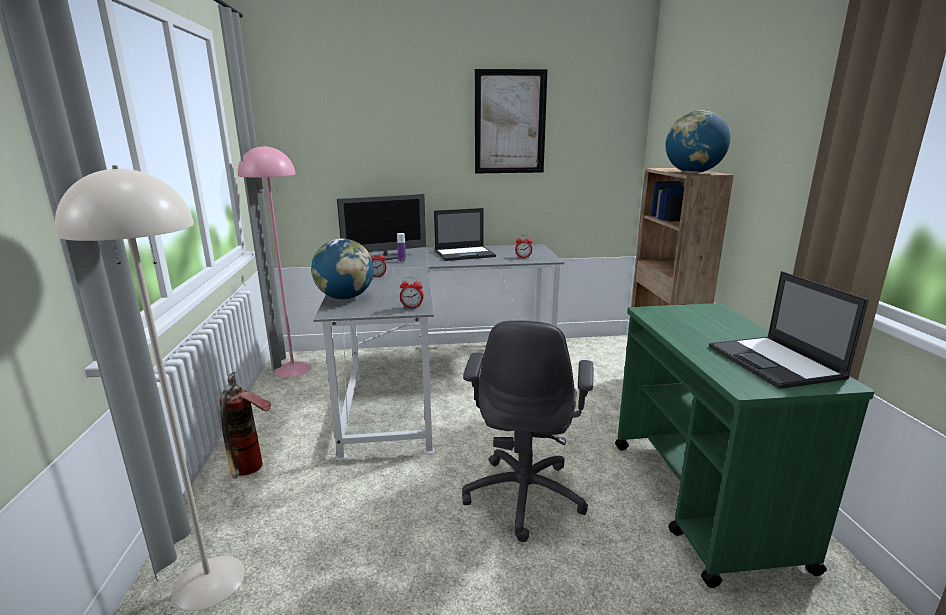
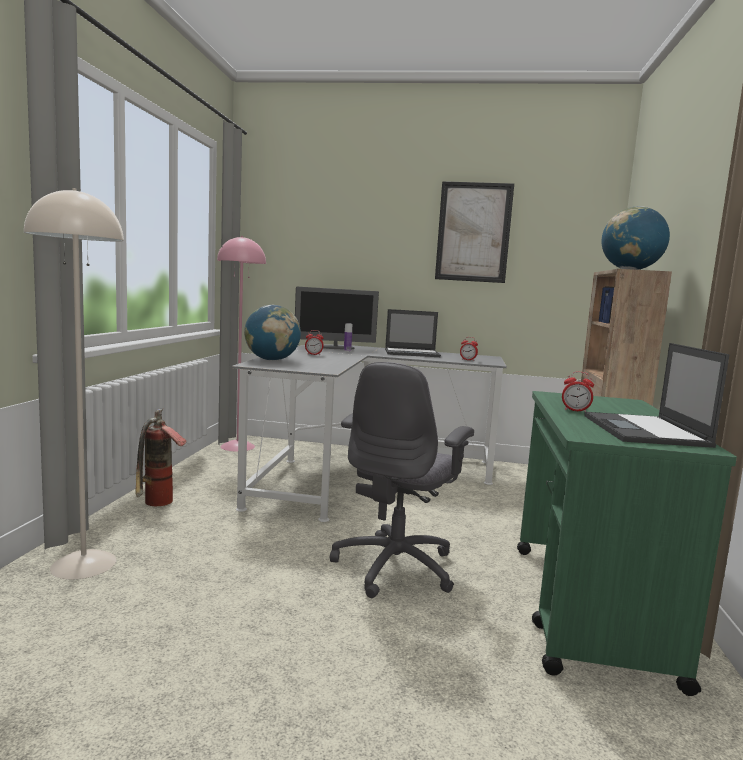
camera: 15 degrees right, 10 degrees down
(412, 307) = (323, 369): alarm clock -> alarm clock (575, 411)

